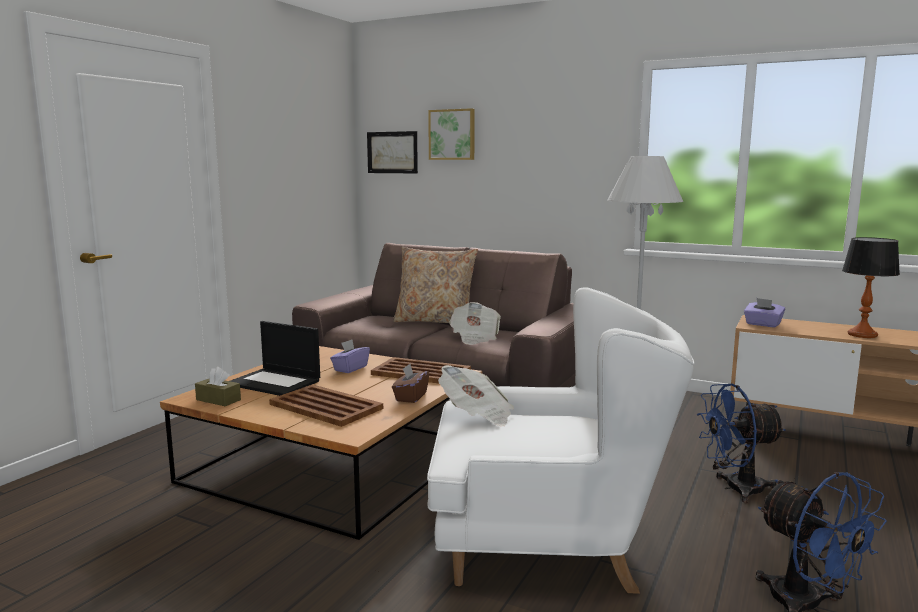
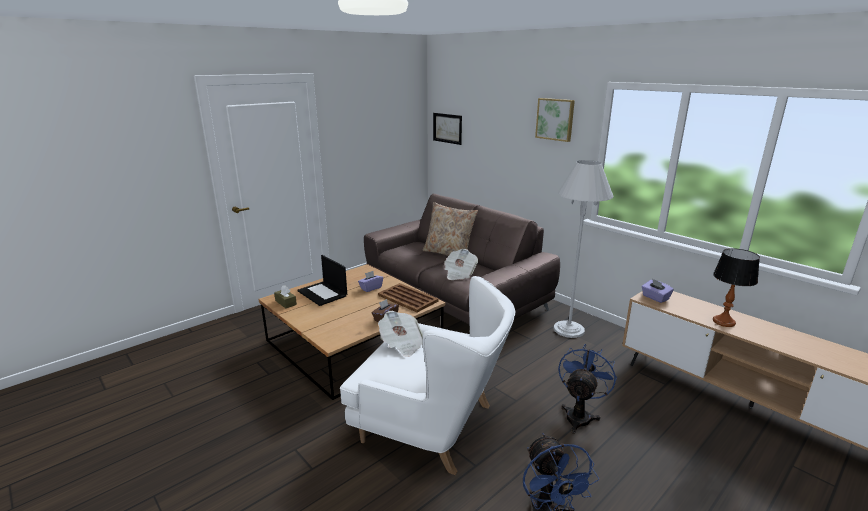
camera: 20 degrees right, 10 degrees up
(325, 406) = (334, 318): brown tray -> none
(452, 134) = (482, 121): picture -> picture (555, 119)
(735, 488) = (579, 415): blue fan -> blue fan turned 105 degrees clockwise

